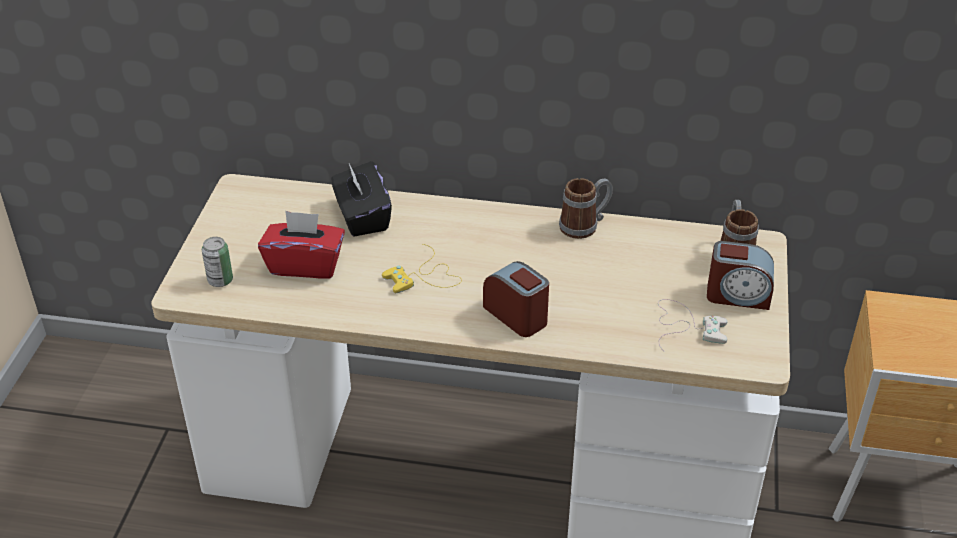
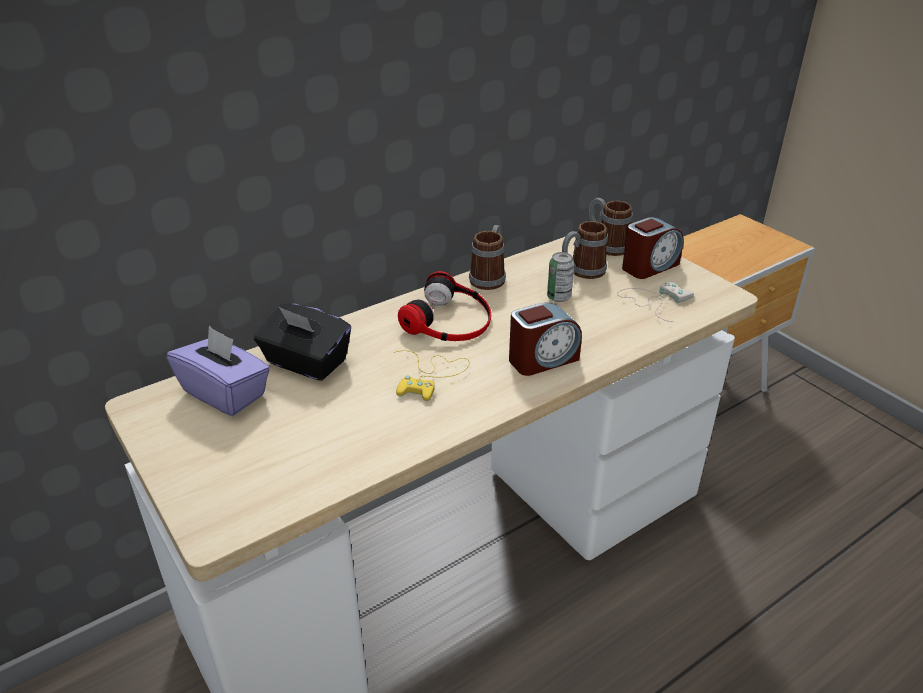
camera: 45 degrees left, 5 degrees down
(220, 280) = (242, 493): can -> can (559, 297)
(290, 209) = (225, 393): none -> purple tissue box
(305, 265) = (310, 428): red tissue box -> none
(500, 243) = (450, 320): none -> headphones
(516, 315) = (542, 359): alarm clock -> alarm clock turned 150 degrees clockwise
(667, 265) = (581, 272): none -> mug

